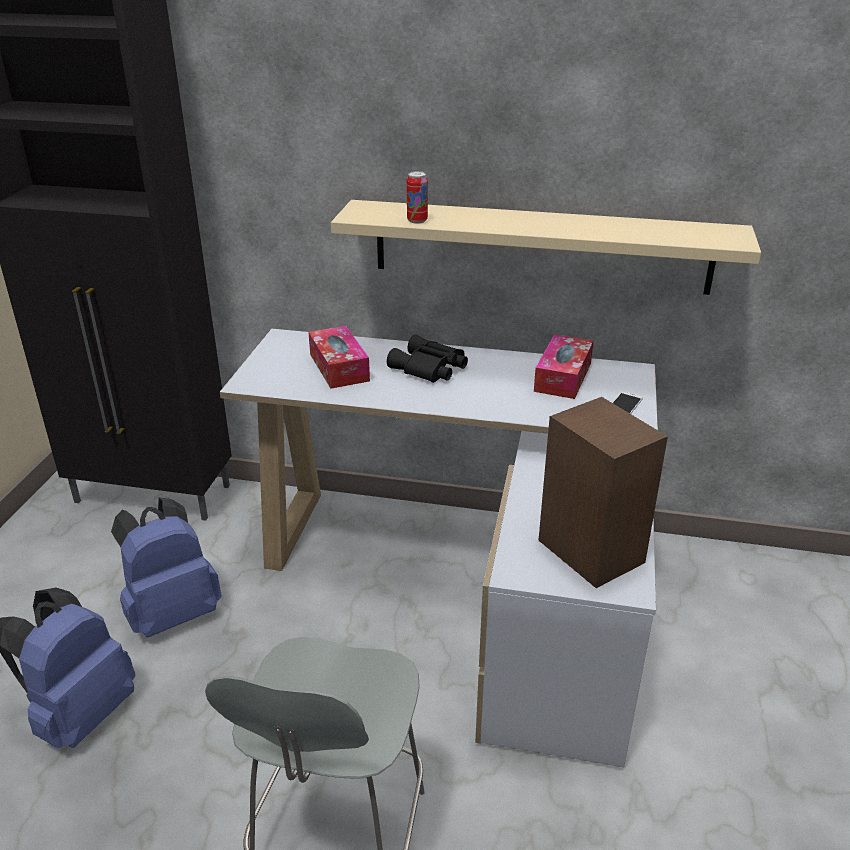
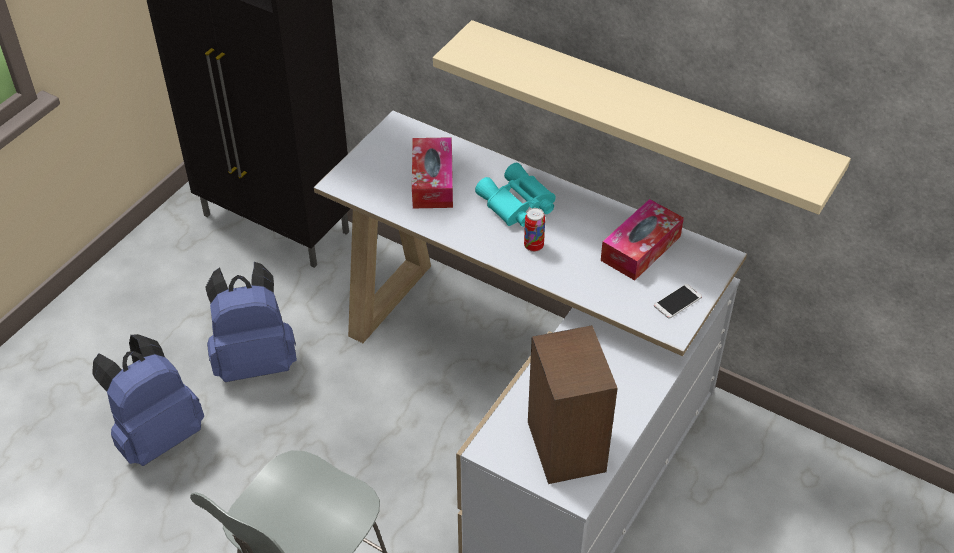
camera: 20 degrees right, 15 degrees up
(417, 221) = (514, 74): can -> can (533, 246)
(429, 369) = (516, 204): black binoculars -> turquoise binoculars

